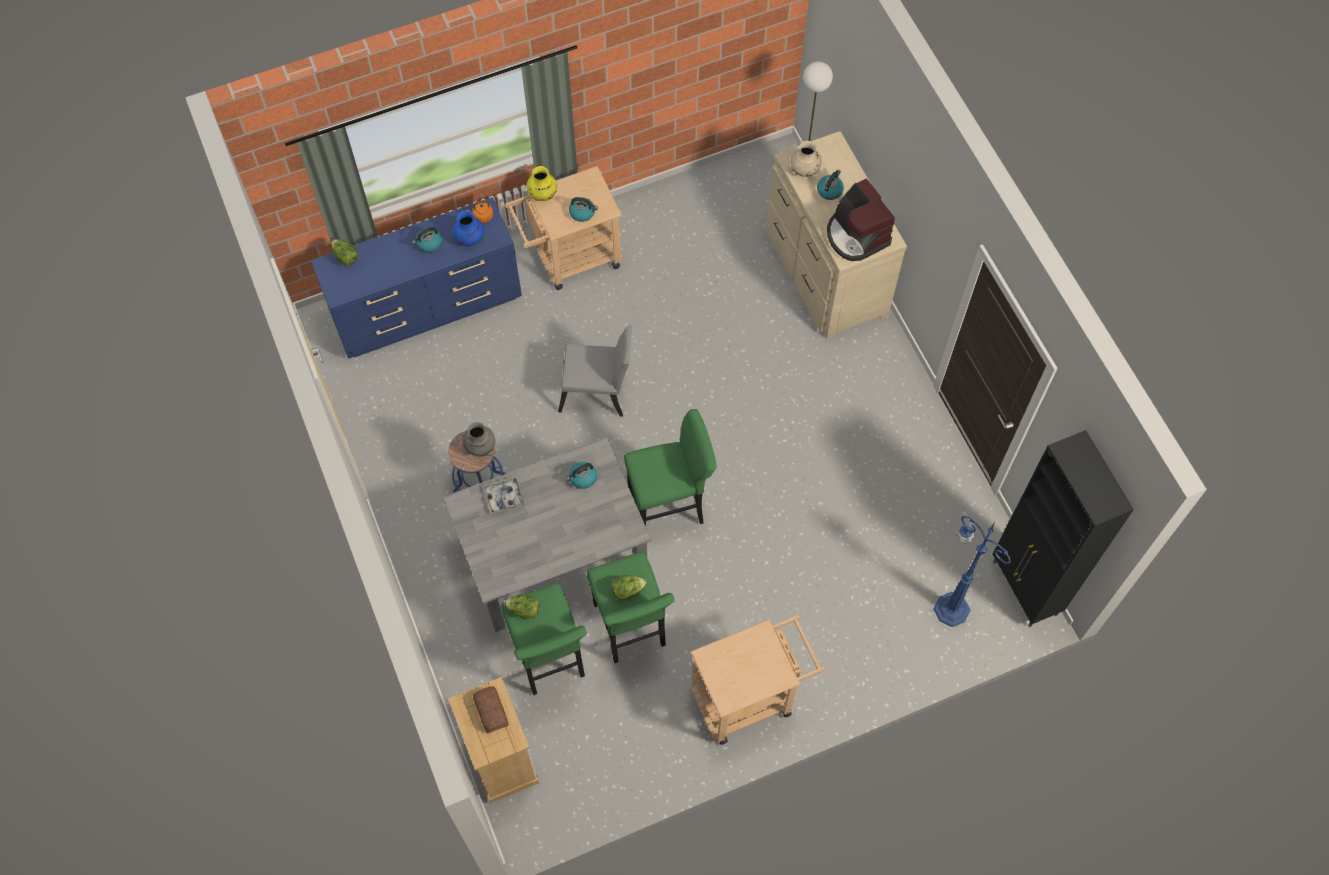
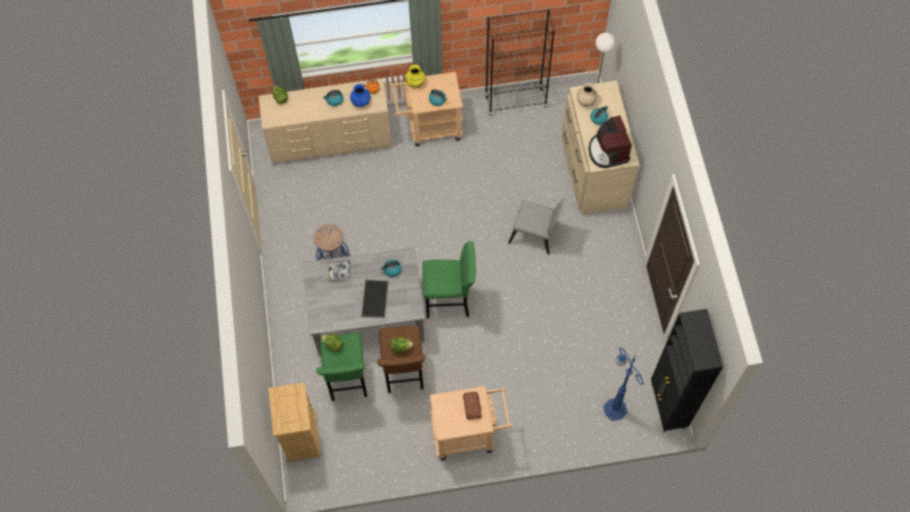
camera: 15 degrees right, 0 degrees up
(428, 309) = (331, 141): blue dresser -> beige dresser
(480, 447) = (334, 236): grey vase -> none
(490, 711) = (292, 402): bread -> bread (471, 407)
(569, 527) = (375, 299): none -> tray
(598, 390) = (425, 217): grey chair -> grey chair (537, 234)
(630, 629) = (404, 373): green stool -> brown stool
(685, 194) = (515, 101): none -> black bookcase

